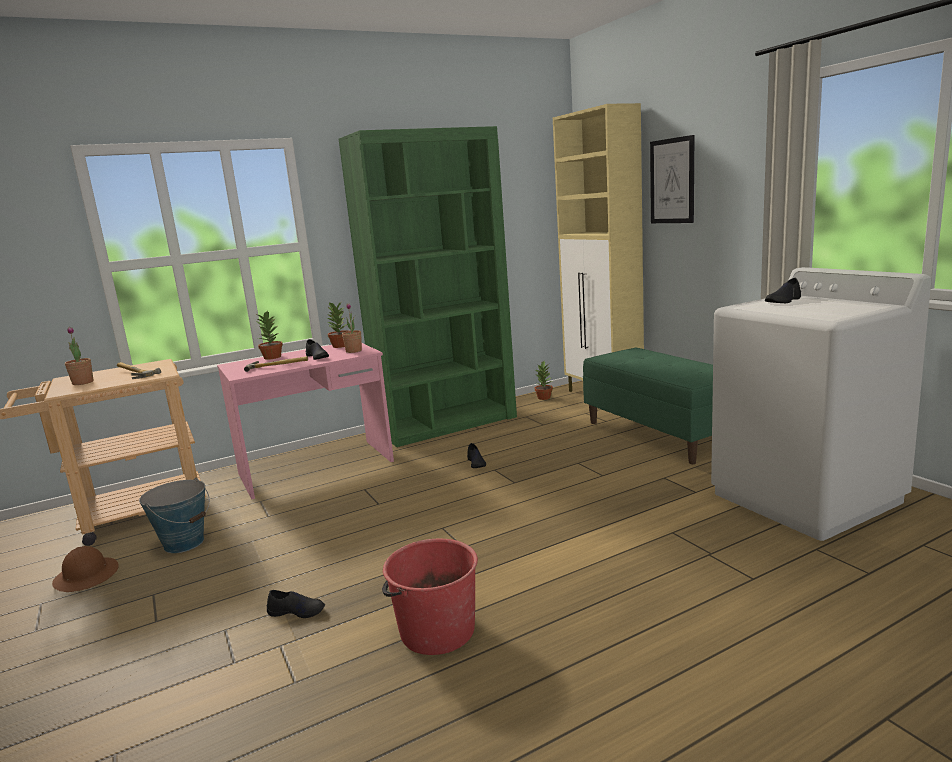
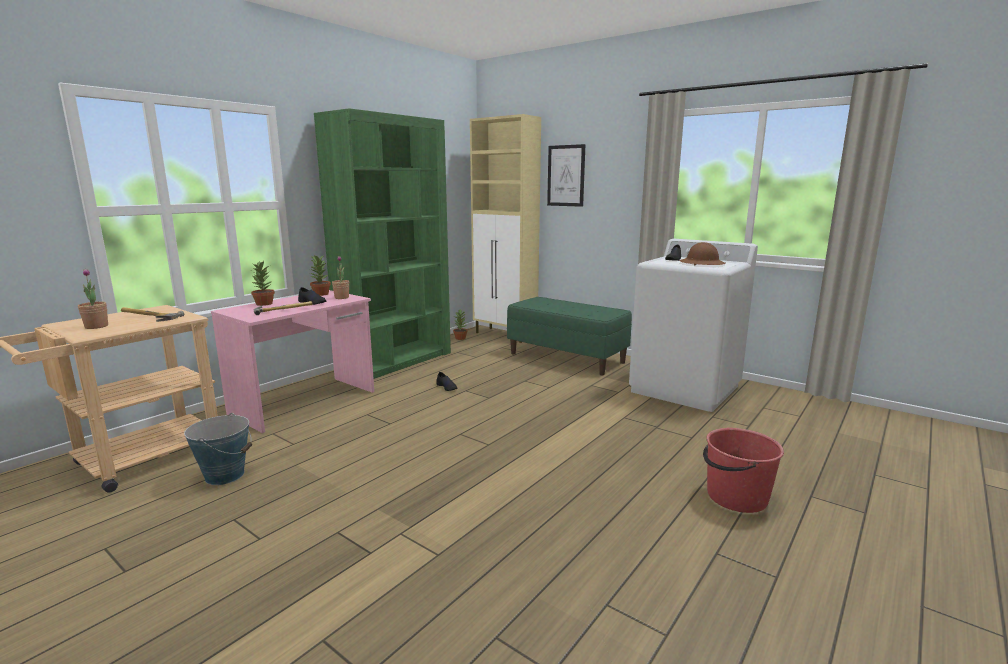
camera: 25 degrees left, 0 degrees up
(87, 576) = (138, 517): brown hard hat -> brown hard hat (702, 263)
(297, 611) = (392, 508): black shoe -> none
(436, 631) = (518, 500): red bucket -> red bucket (735, 497)

